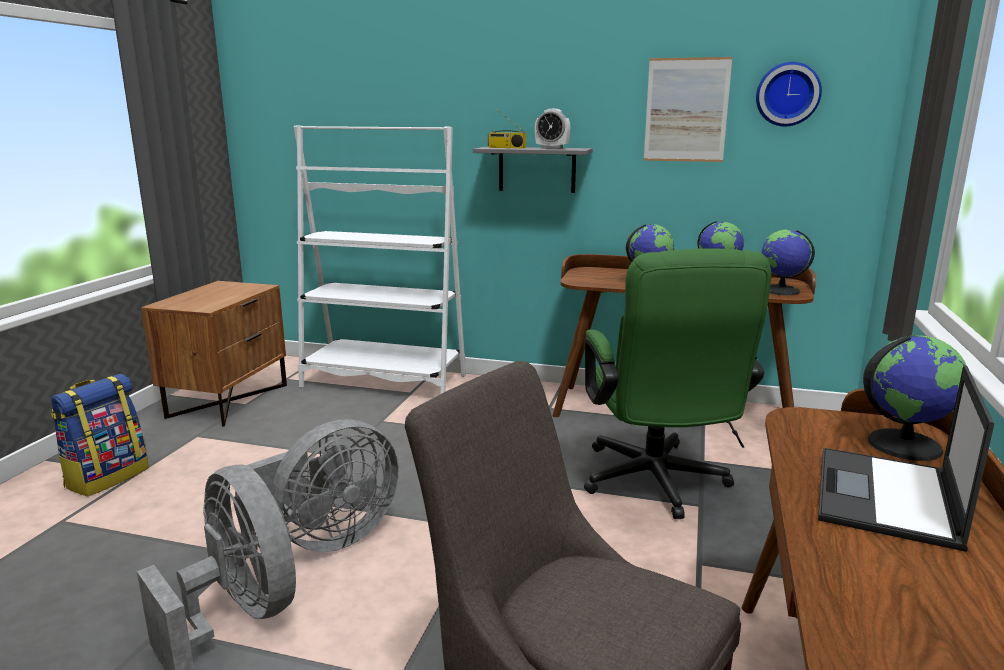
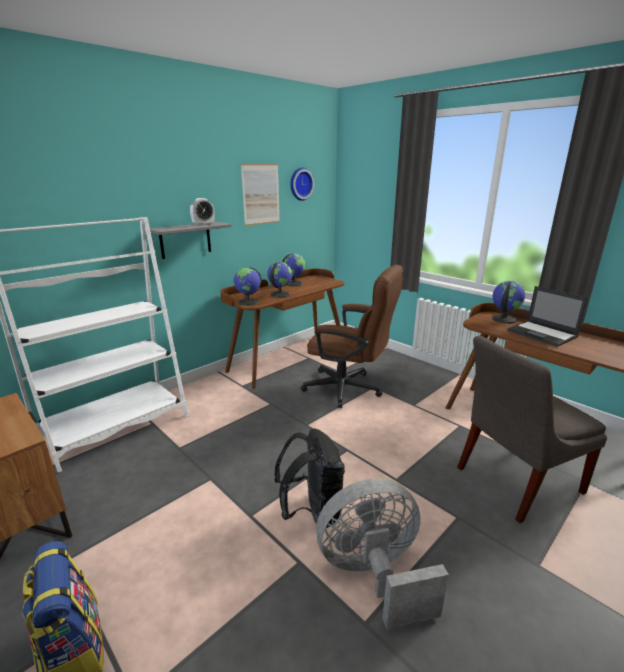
camera: 60 degrees left, 5 degrees up
(329, 538) = (312, 511): grey fan -> black backpack
(506, 147) = (175, 228): radio -> none
(657, 485) = (349, 389): green office chair -> brown office chair
(781, 291) = (327, 281): globe -> globe (248, 302)

